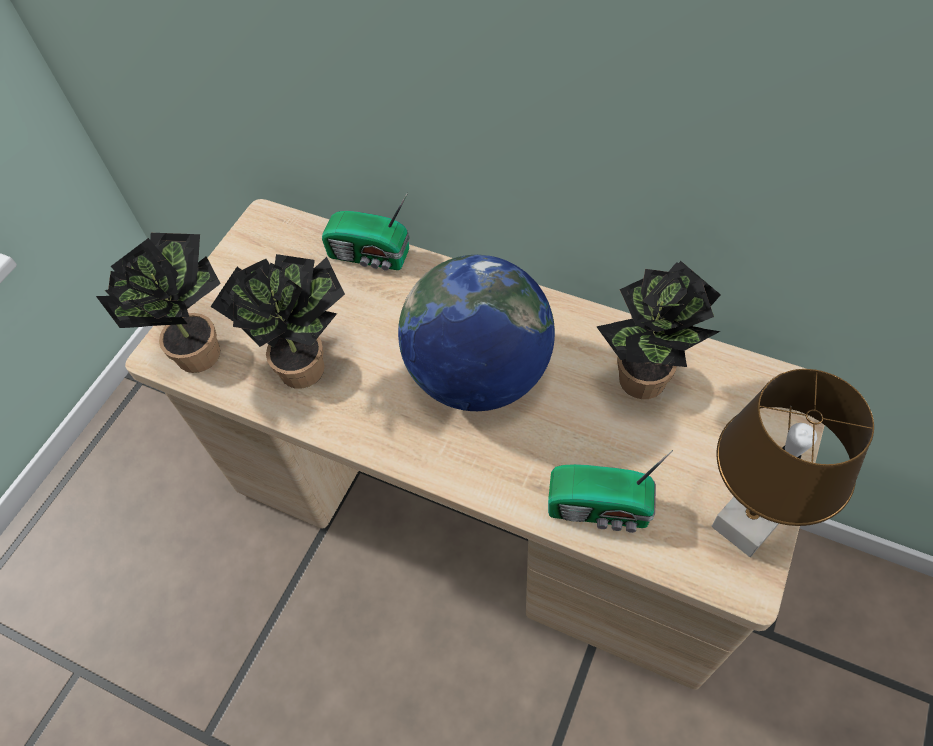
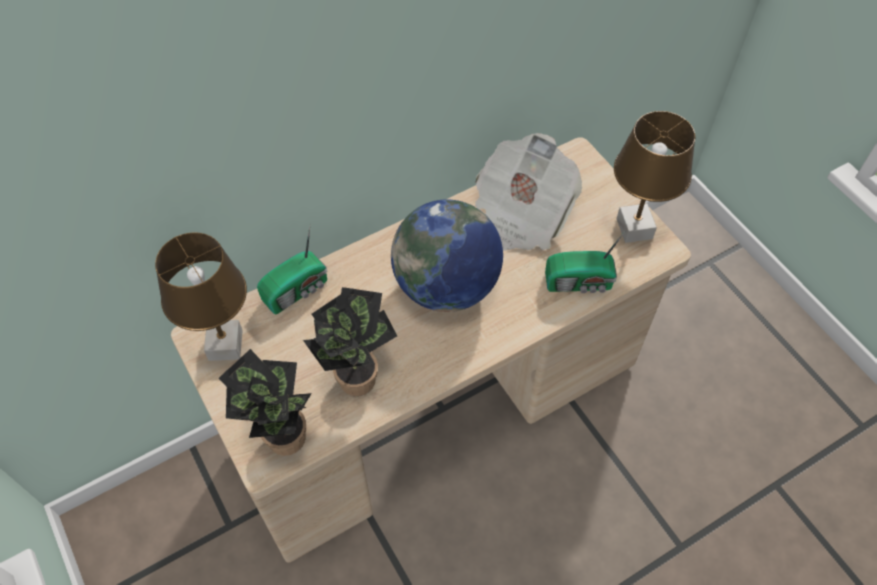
camera: 60 degrees left, 0 degrees up
(269, 244) = (225, 344): none -> brown table lamp
(601, 509) = (580, 282): radio -> radio turned 45 degrees clockwise
(644, 385) = (520, 214): potted plant -> newspaper

